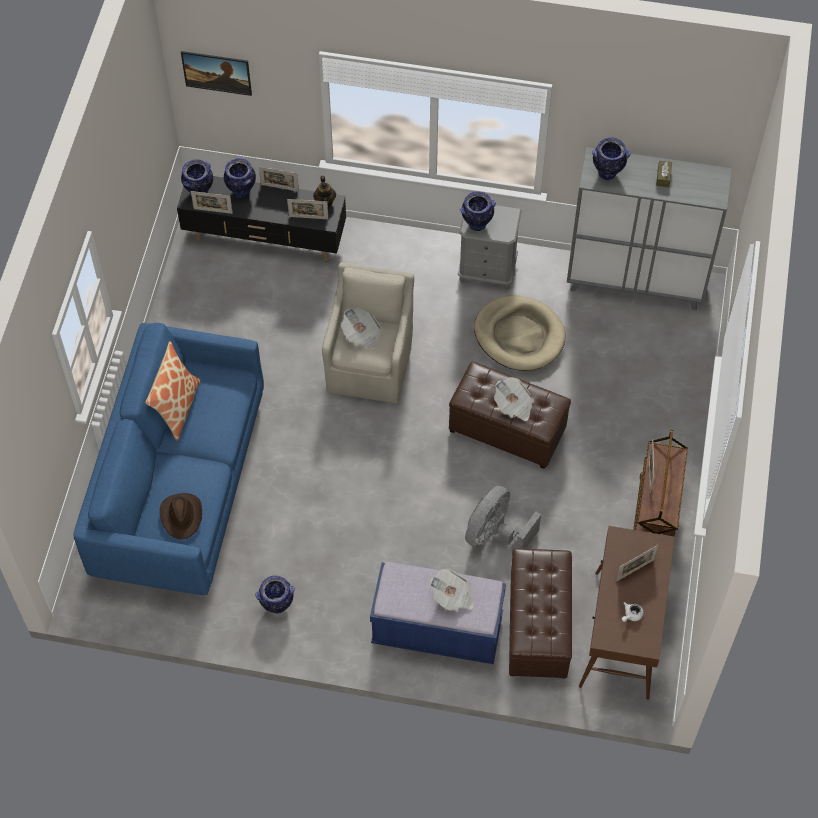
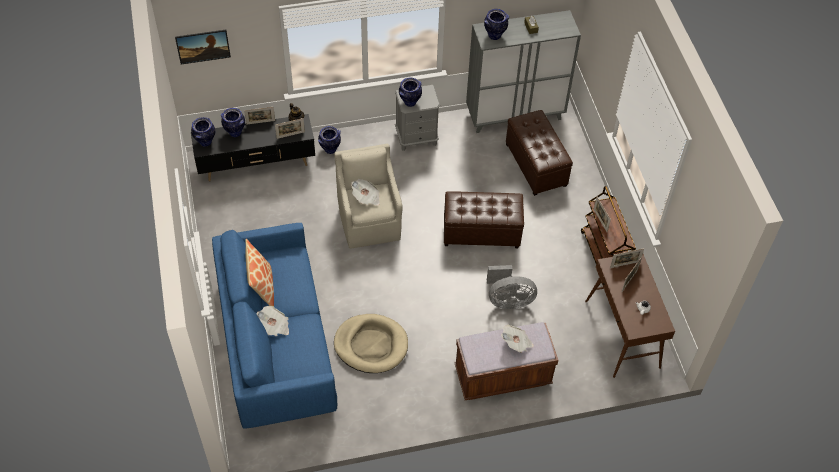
camera: 25 degrees left, 5 degrees down
(182, 516) = (303, 358): brown hat -> none
(213, 211) = (221, 151): picture frame -> picture frame (625, 264)
(277, 606) = (386, 401): vase -> vase (330, 150)
(437, 630) = (502, 376): blue bench -> brown bench
(495, 534) = (508, 300): grey fan -> grey fan turned 105 degrees counterclockwise
(513, 405) = (489, 209): newspaper -> newspaper (274, 326)
(519, 335) = (458, 171): beige dog bed -> beige dog bed (371, 345)
(537, 626) = (566, 349): brown ottoman -> brown ottoman (535, 165)

